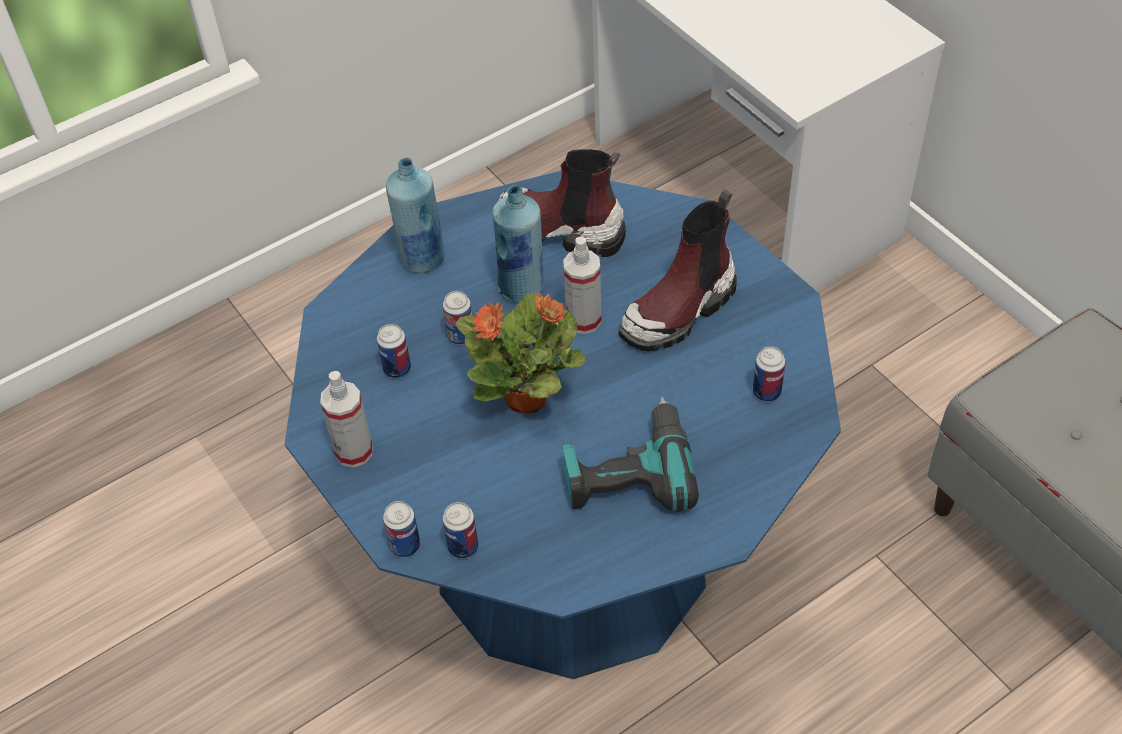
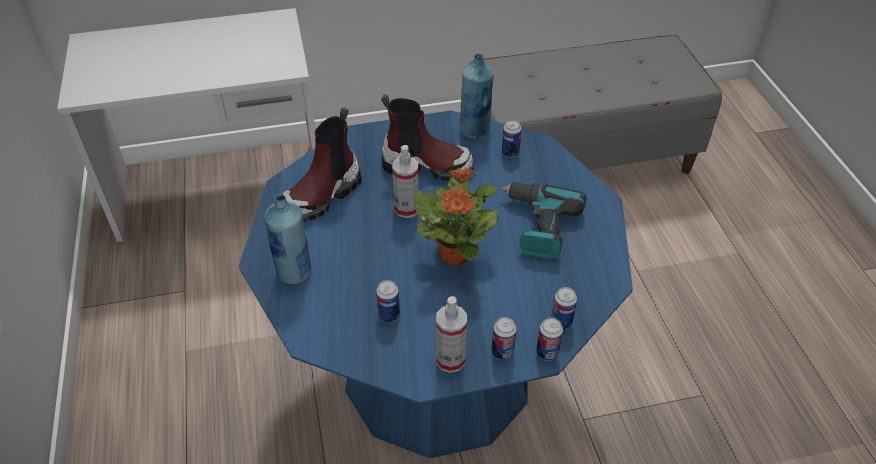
camera: 70 degrees left, 5 degrees down
(461, 336) = (381, 272): can -> can (502, 352)
(522, 288) = (358, 229): blue bottle -> blue bottle (475, 130)
(679, 310) = (427, 166): boot -> boot turned 60 degrees counterclockwise

